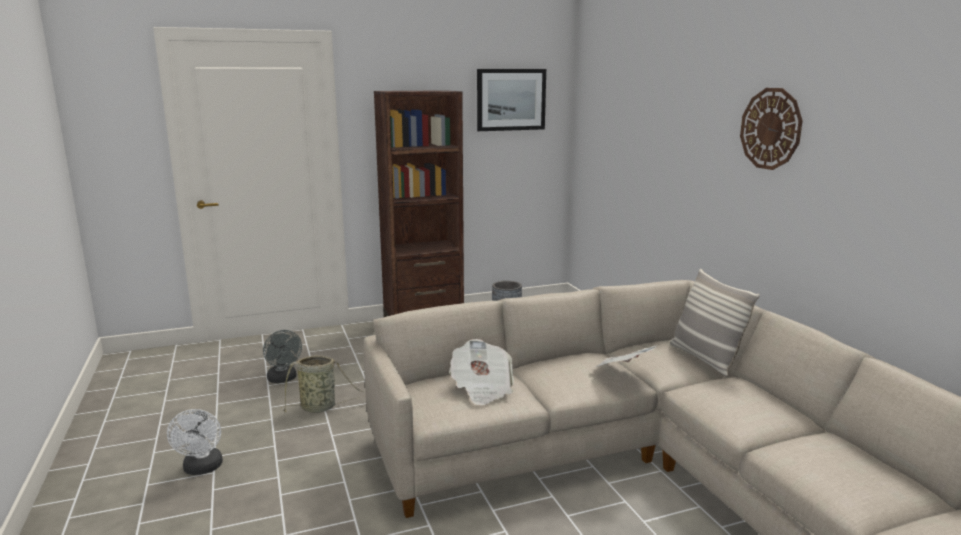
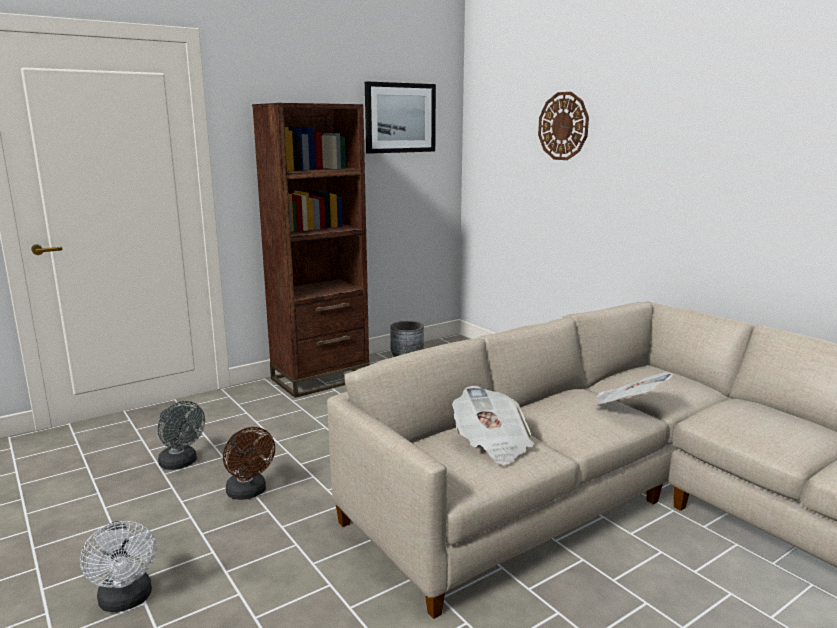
camera: 15 degrees left, 0 degrees up
(321, 407) = (249, 493): basket -> brown fan
(705, 359) = (693, 383): pillow -> none
(770, 128) = (738, 133): wall clock -> wall clock (563, 126)

